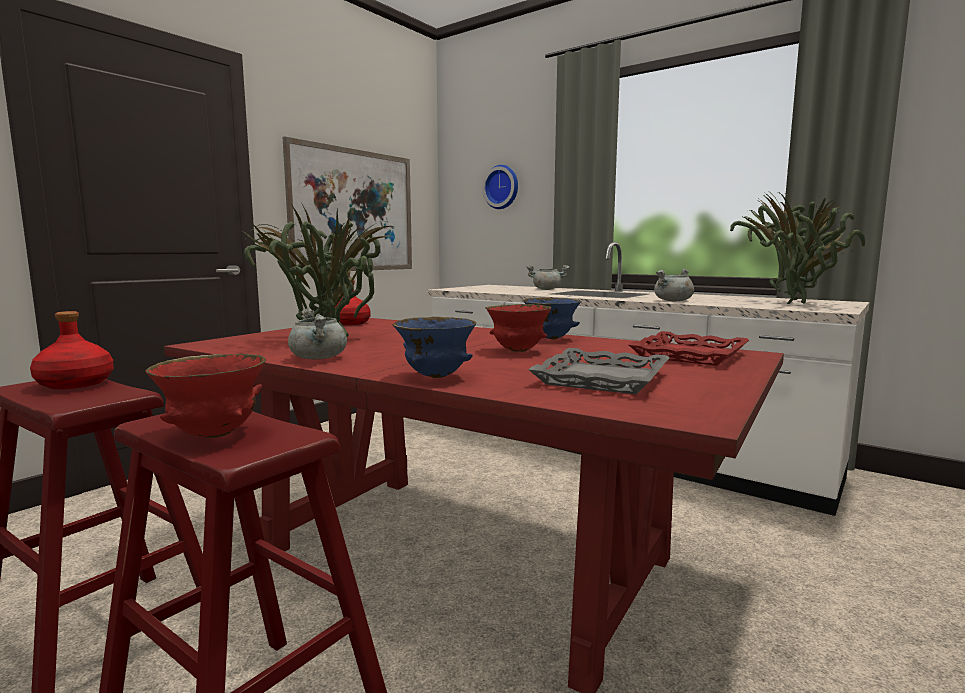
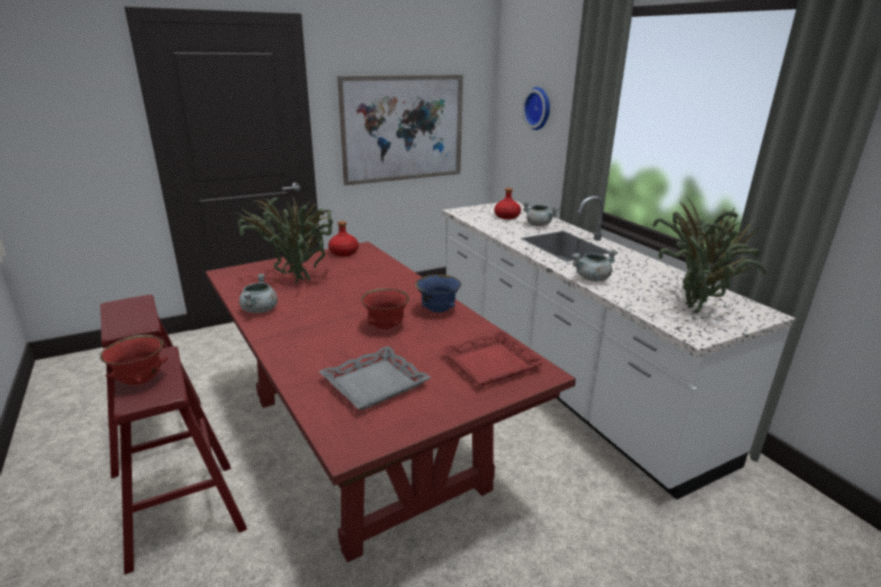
camera: 25 degrees right, 15 degrees up
(76, 384) = (136, 307): red bottle -> red bottle (507, 216)
(435, 377) = (288, 353): blue bowl -> none

